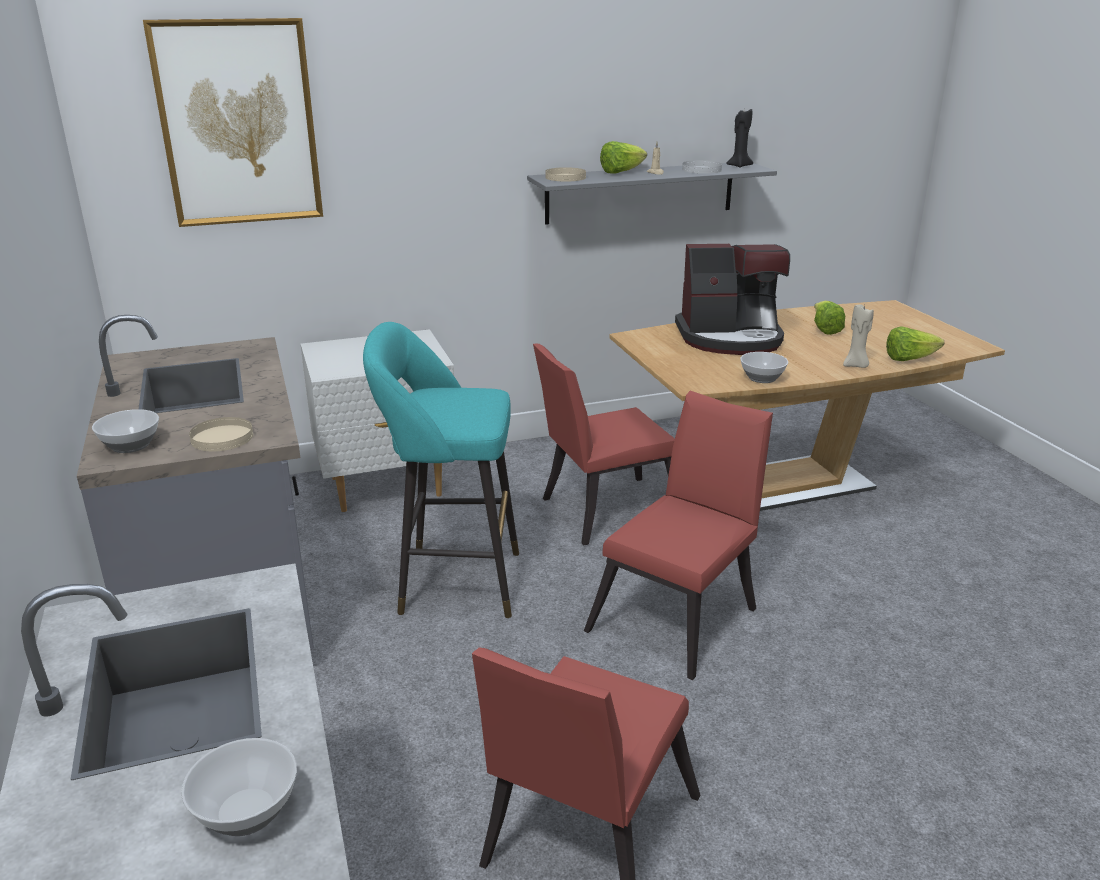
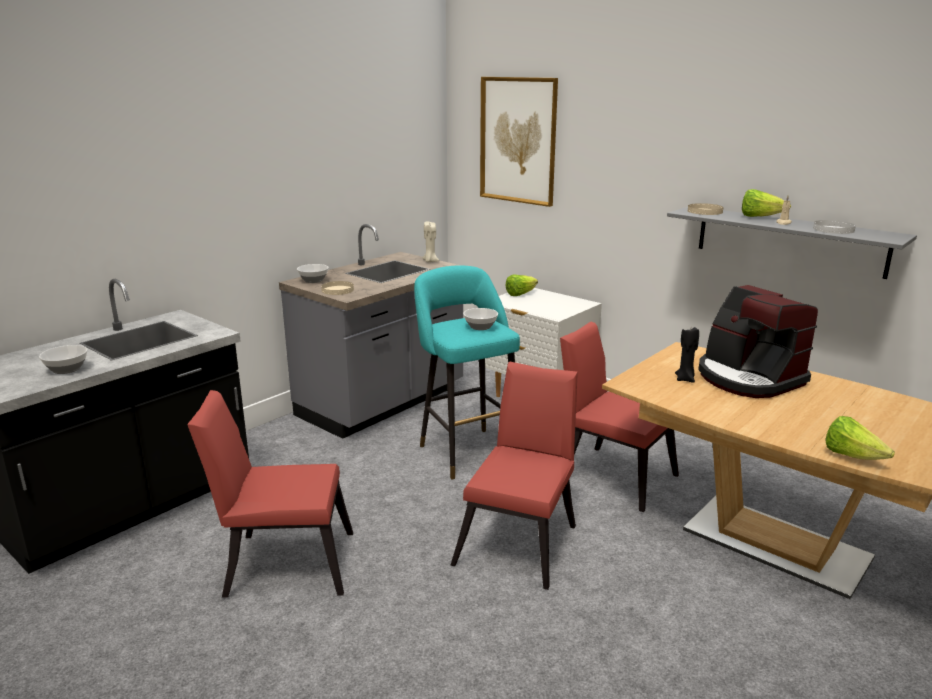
camera: 60 degrees right, 5 degrees down
(680, 615) = (520, 540): red chair -> red chair turned 75 degrees counterclockwise
(739, 166) = (884, 235): black candle -> black candle (685, 379)
(762, 378) = (684, 403): bowl -> bowl (481, 327)
(824, 329) = (851, 409): lettuce -> lettuce (520, 294)
(855, 366) = (784, 434): beige candle -> beige candle (430, 261)

